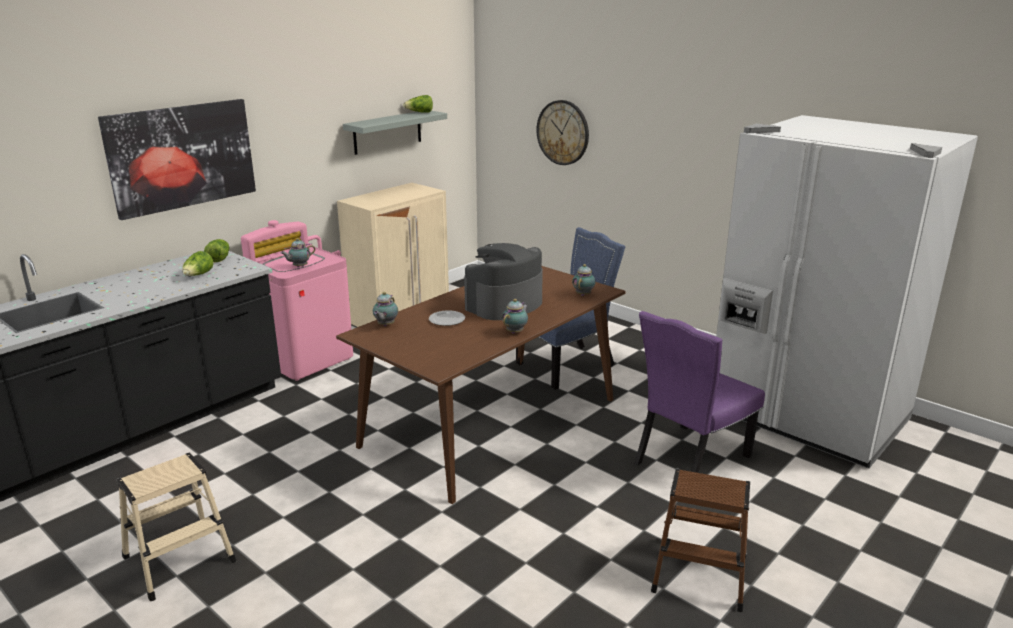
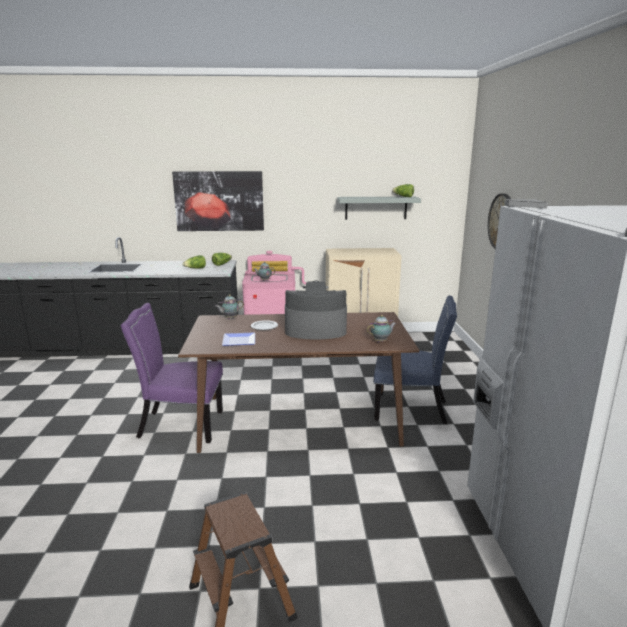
camera: 45 degrees right, 5 degrees down
(178, 558) = (67, 409): beige step ladder -> none
(459, 344) = (238, 340): none -> plate
(515, 332) = (282, 346): teapot -> none
(691, 457) = (389, 518): purple chair -> purple chair (182, 425)

